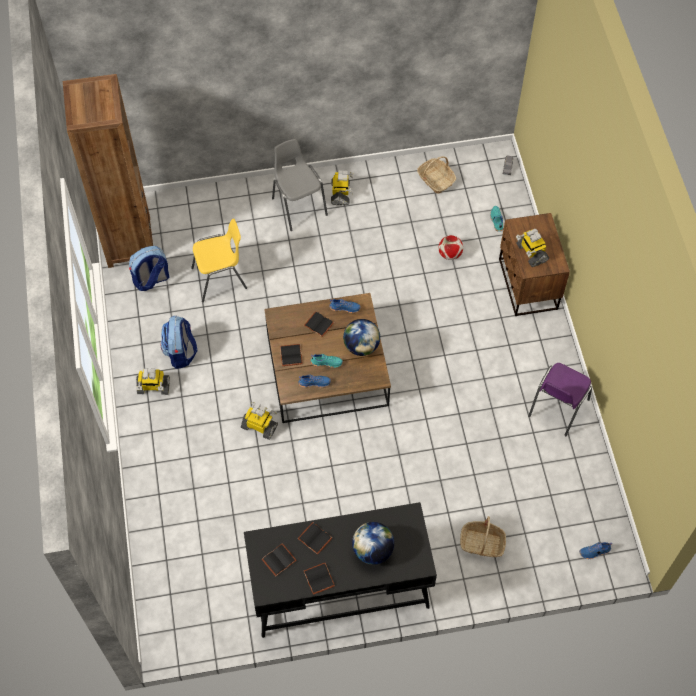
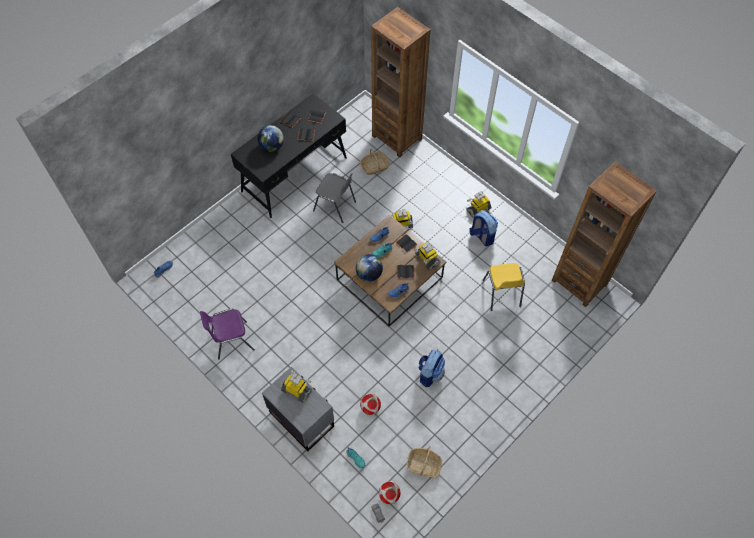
camera: 145 degrees right, 0 degrees up
(151, 280) = (541, 267): backpack -> backpack (430, 373)
(160, 555) = (397, 137): none -> brown bookcase
(221, 278) = (502, 294): yellow chair -> yellow chair turned 45 degrees counterclockwise
(298, 206) = (500, 378): grey chair -> grey chair (335, 206)
(341, 194) = (480, 407): toy robot -> toy robot (427, 259)
(482, 543) = (231, 237): basket -> basket (374, 166)
(486, 175) = (389, 495): none -> football
(527, 284) = (302, 418): brown nightstand -> grey nightstand
(557, 408) = (231, 341): purple chair -> purple chair turned 105 degrees counterclockwise

